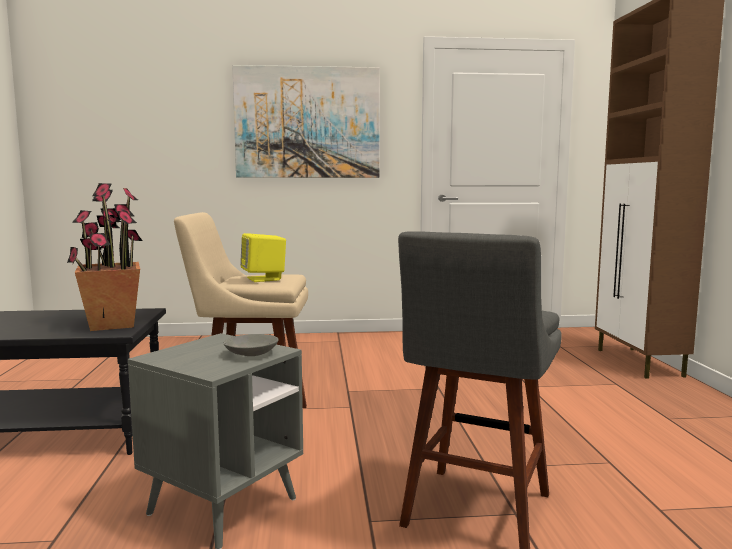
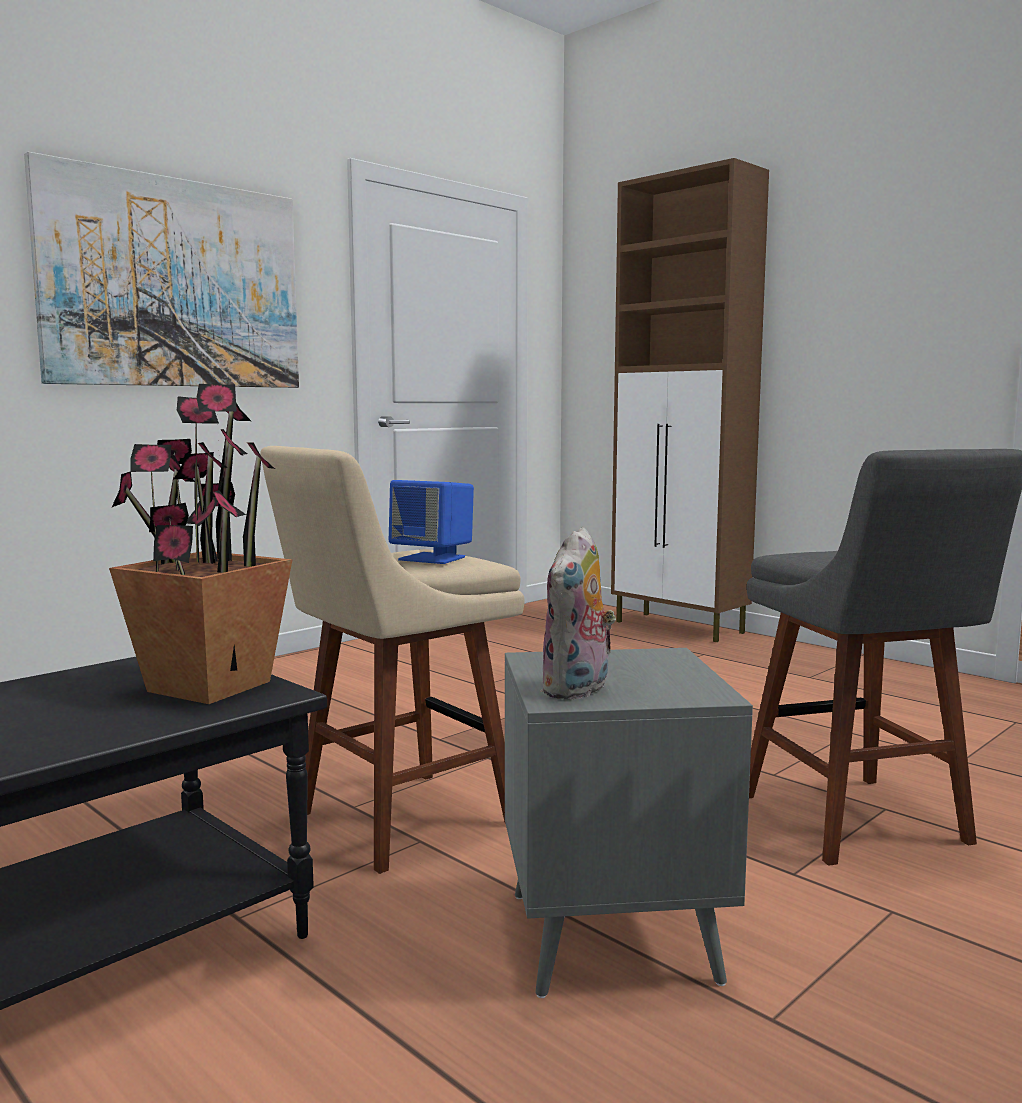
camera: 40 degrees left, 0 degrees up
(177, 355) = (578, 690): none -> plush toy
(251, 353) = (658, 665): grey bowl -> none
(264, 279) = (433, 558): yellow speaker -> blue speaker

